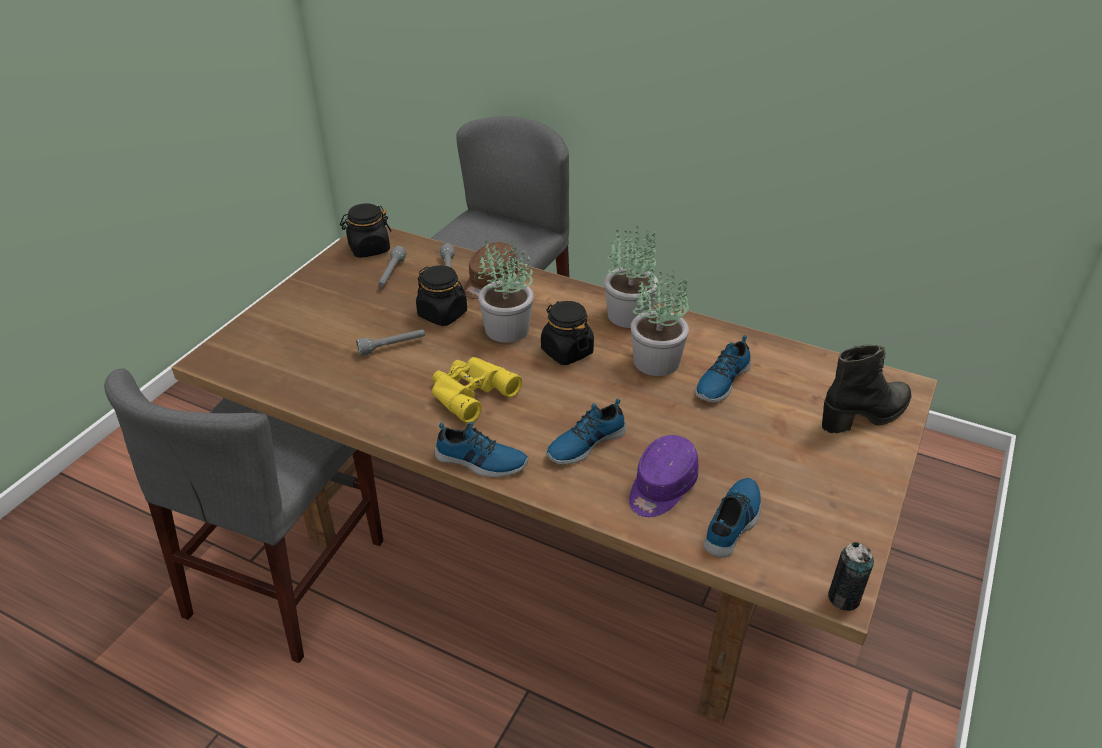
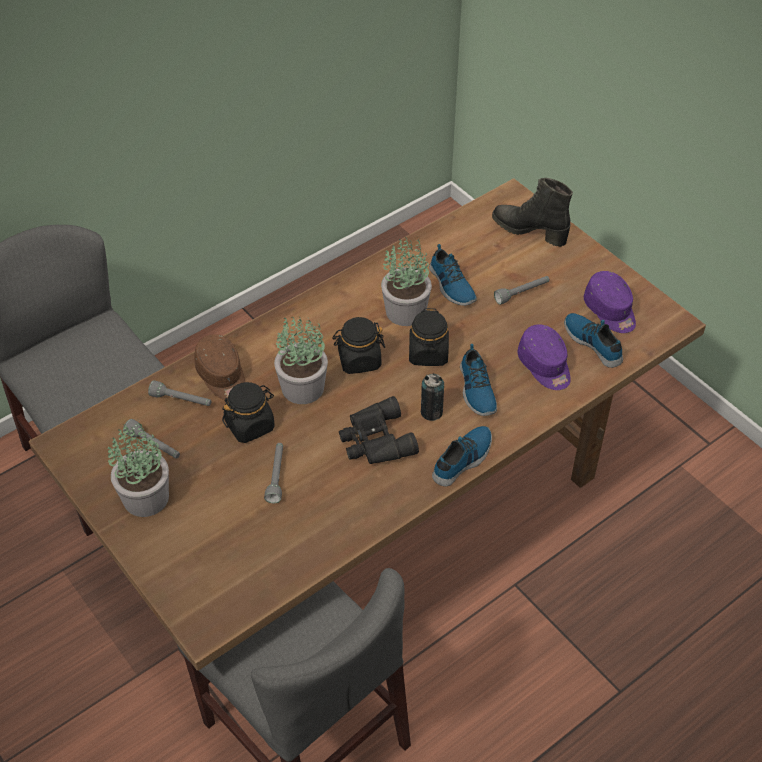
camera: 65 degrees left, 10 degrees up
(369, 249) = (92, 451): black jar -> black jar (428, 353)
(469, 392) = (375, 440): yellow binoculars -> black binoculars
(629, 314) = (334, 302): potted plant -> potted plant (145, 497)
(759, 437) = (522, 293): none -> grey flashlight
(800, 523) = (610, 311): none -> purple cap
(843, 598) = (677, 321): can -> can (431, 412)
(865, 416) = (530, 230): black boot -> black boot turned 60 degrees counterclockwise

